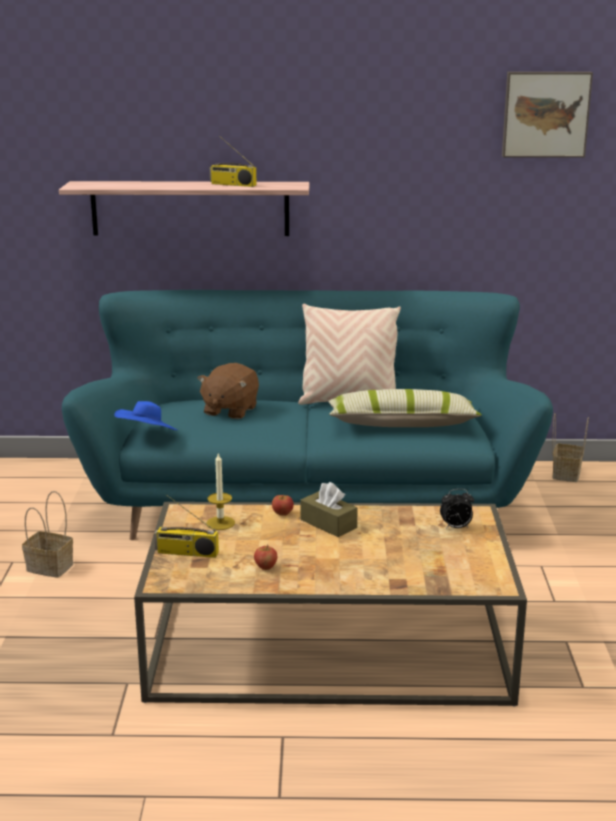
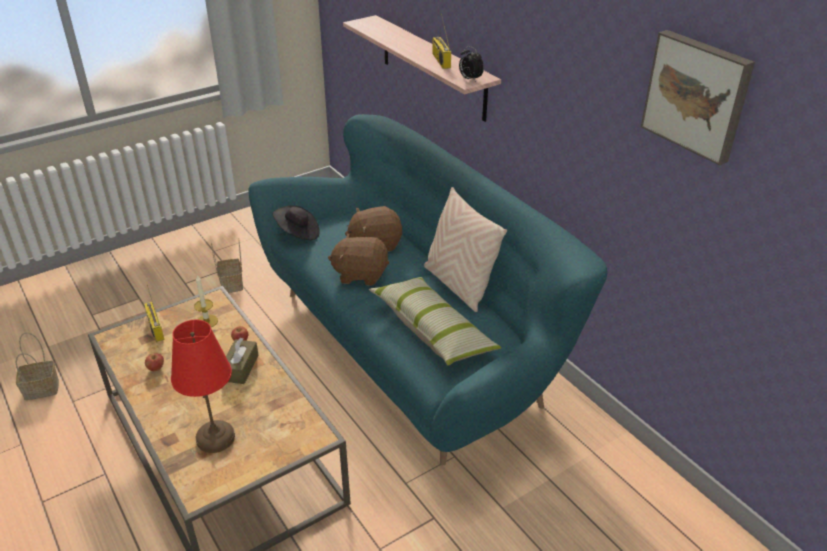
camera: 55 degrees right, 15 degrees up
(147, 435) = (298, 233): blue hat -> black hat
(270, 429) = (360, 274): none -> brown plush toy
(424, 559) = (216, 438): none -> red table lamp
(456, 527) = (282, 435): alarm clock -> alarm clock (470, 79)
(565, 473) = (631, 468): basket -> basket (43, 388)

